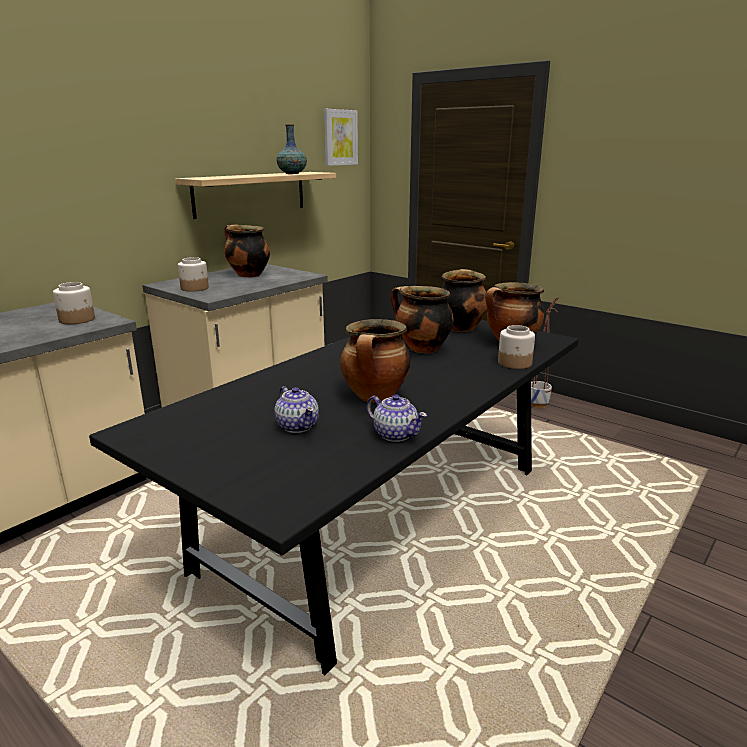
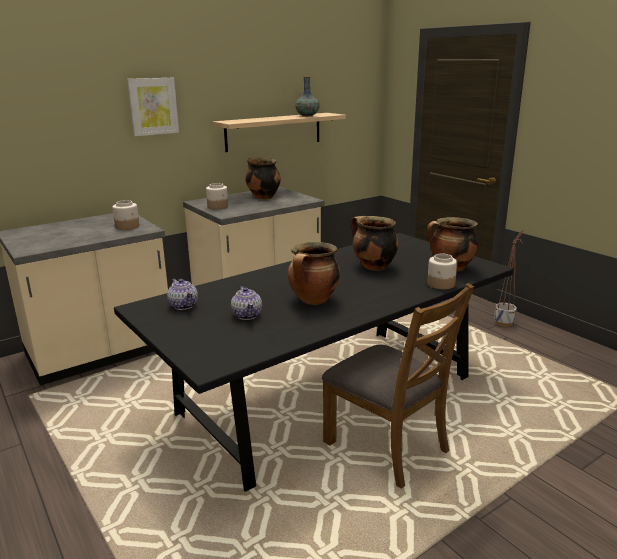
camera: 15 degrees right, 0 degrees up
(340, 137) = (356, 83): picture -> picture (153, 106)
(395, 434) = (311, 328): teapot -> teapot (183, 305)
(460, 327) = (418, 251): cooking pot -> none
(481, 574) = (387, 447): none -> brown chair

